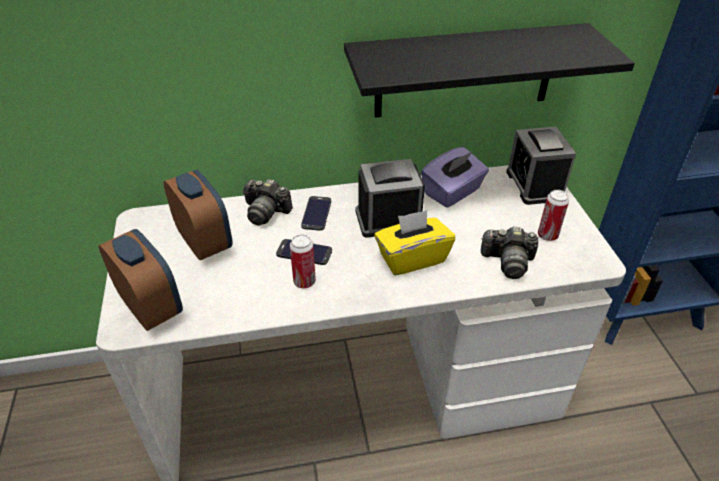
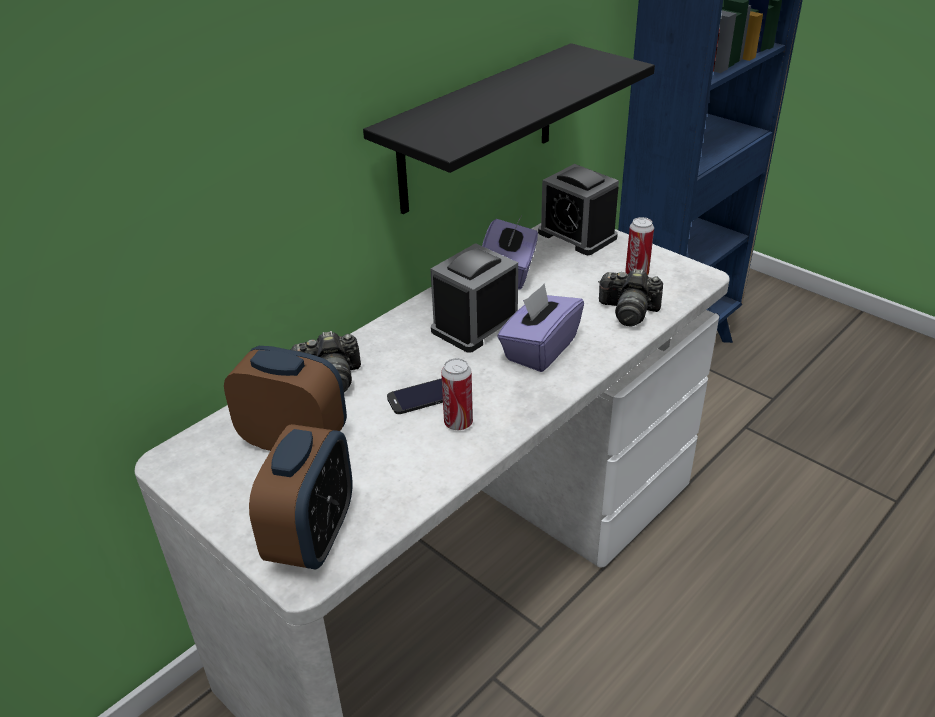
camera: 35 degrees left, 5 degrees down
(151, 307) = (313, 537): alarm clock -> alarm clock turned 90 degrees clockwise
(316, 213) = (391, 353): phone -> none
(412, 258) = (539, 349): yellow tissue box -> purple tissue box
(508, 262) = (628, 311): camera -> camera turned 45 degrees clockwise

